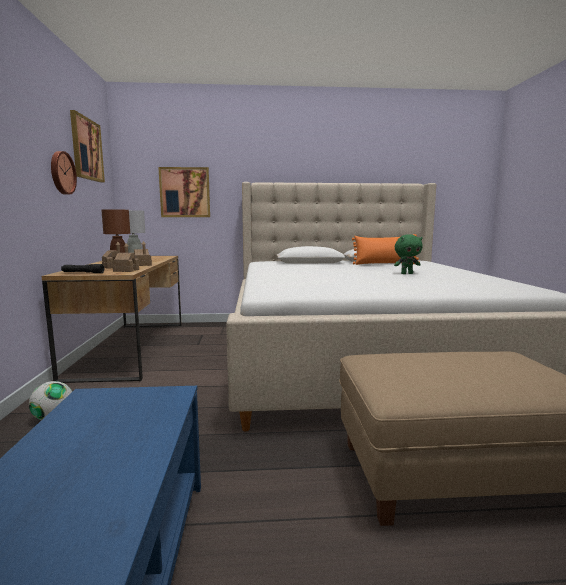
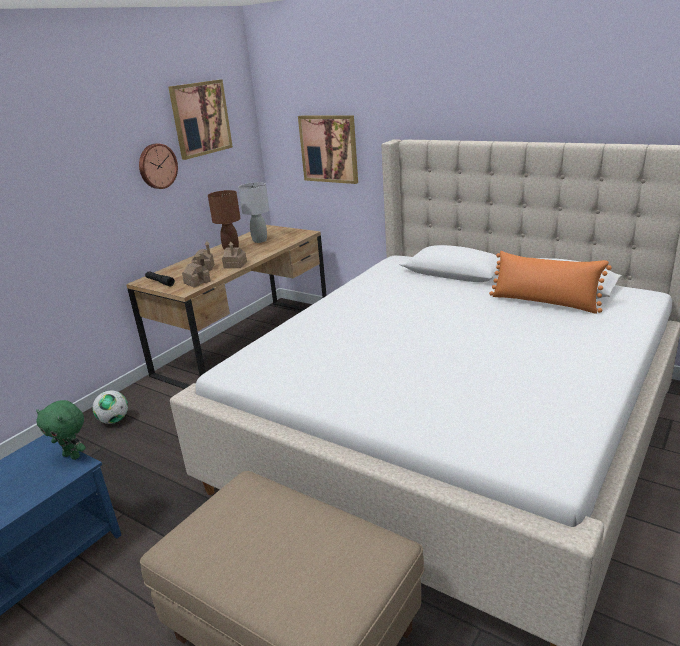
camera: 40 degrees right, 15 degrees up
(406, 273) = (489, 351): green plush toy -> green plush toy (73, 456)

